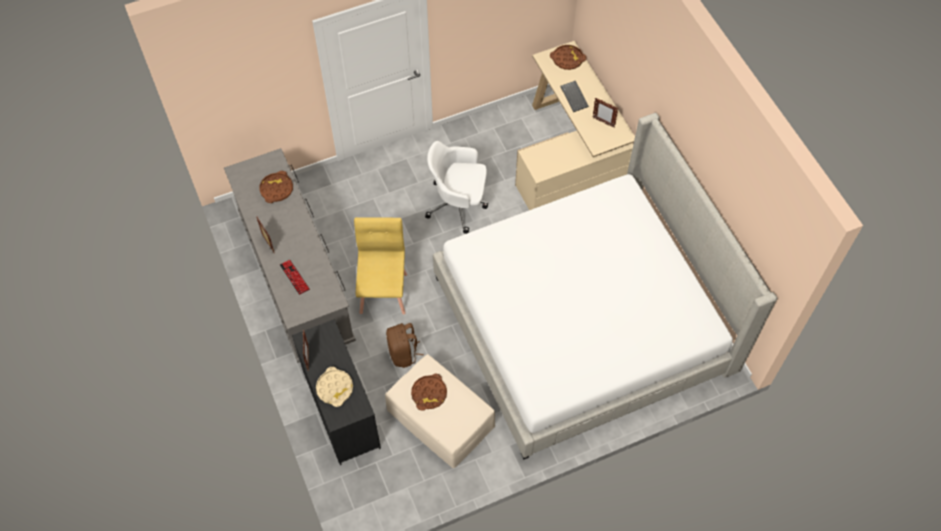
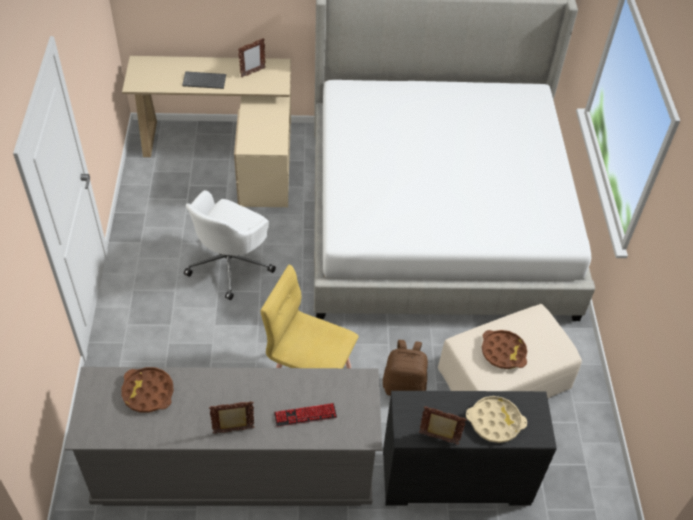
camera: 70 degrees left, 10 degrees down
(567, 59) = (151, 68): brown tray -> none

